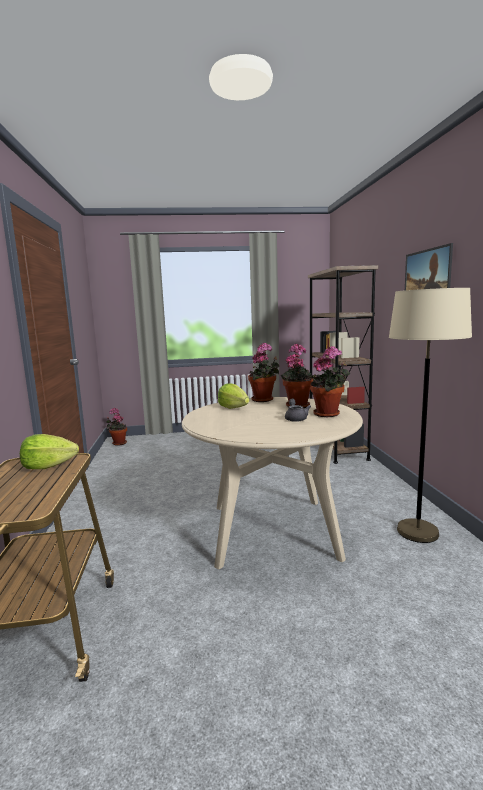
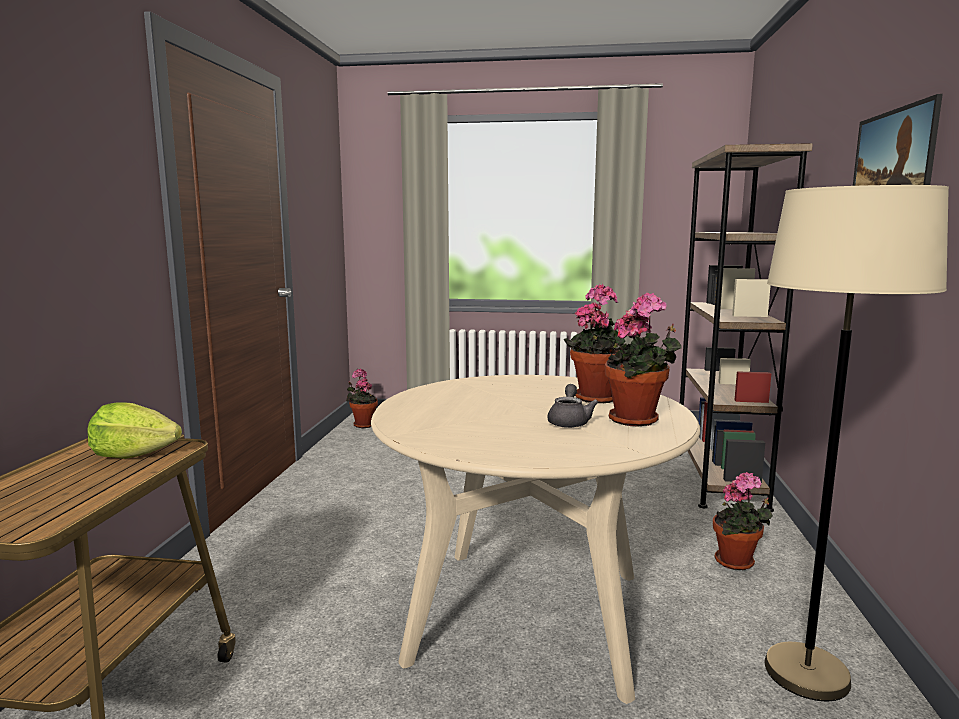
camera: 15 degrees right, 0 degrees up
(233, 408) = (483, 390): lettuce -> none
(264, 400) = (548, 381): potted plant -> potted plant (737, 563)

